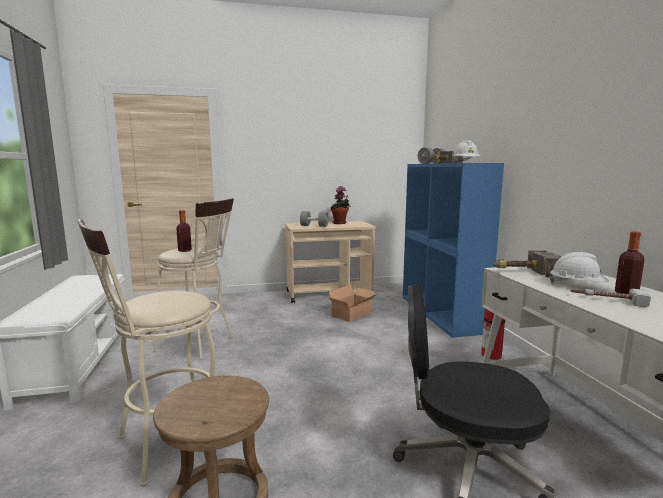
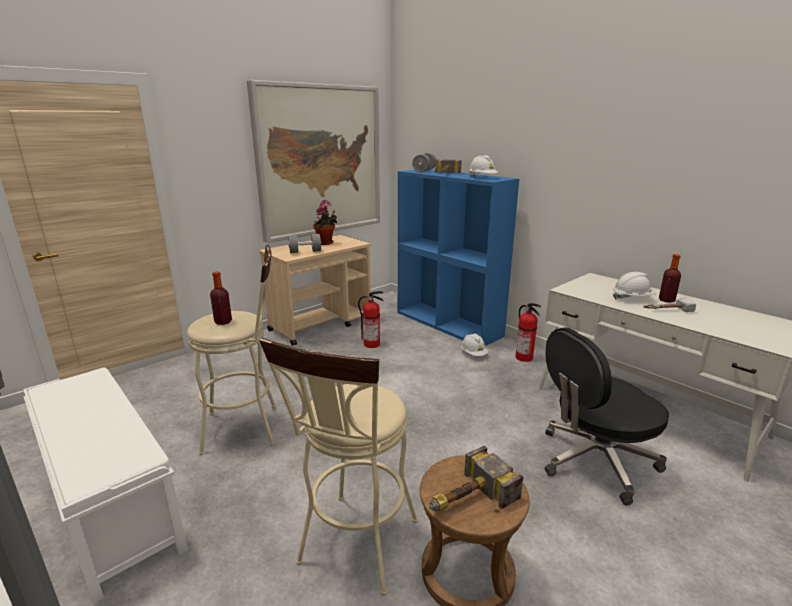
camera: 30 degrees left, 10 degrees up
(348, 156) = (320, 161): none -> picture
(353, 314) = (372, 344): cardboard box -> fire extinguisher
(438, 340) = (473, 354): none -> white hard hat
(523, 272) = (582, 290): hammer -> hammer (466, 499)

